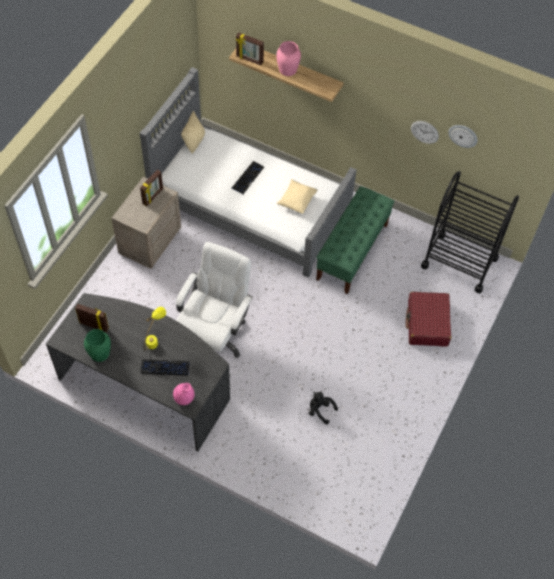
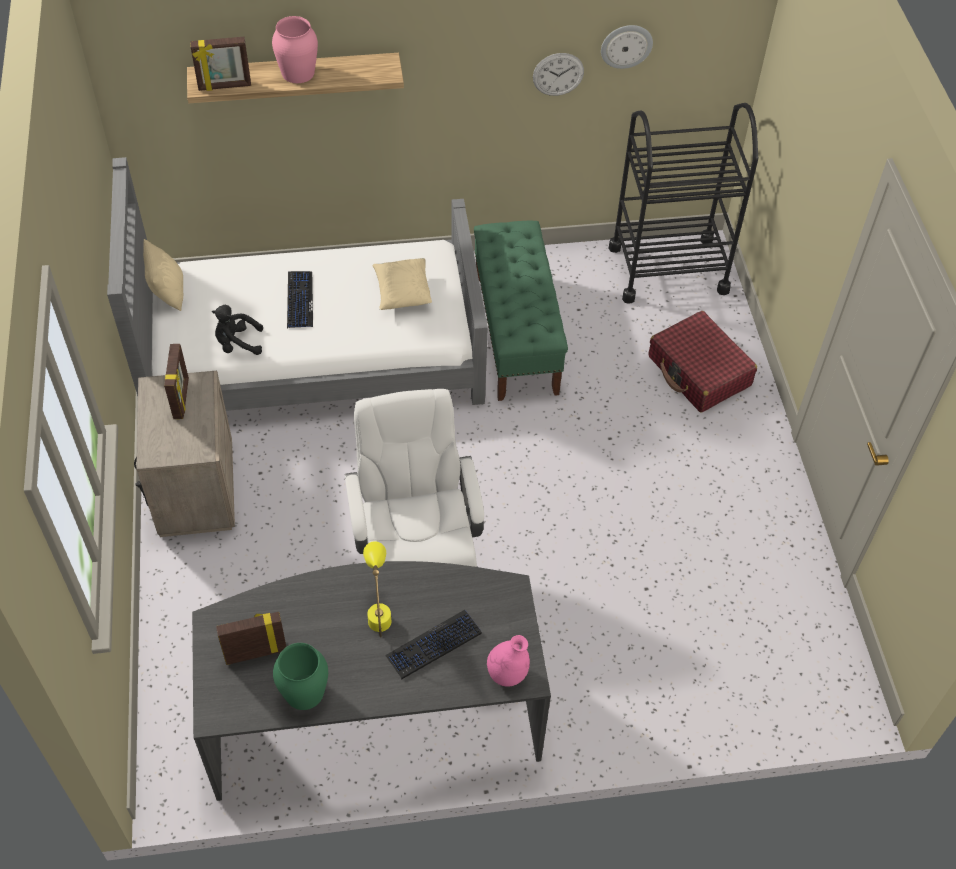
camera: 35 degrees left, 5 degrees down
(320, 410) = (663, 579): black plush toy -> black plush toy (237, 343)

